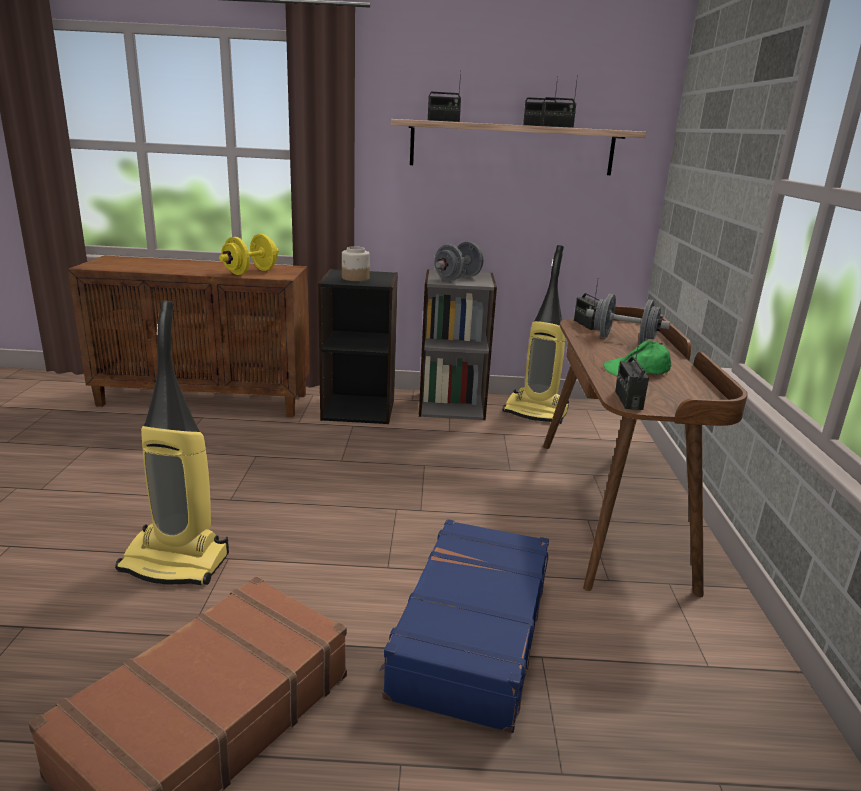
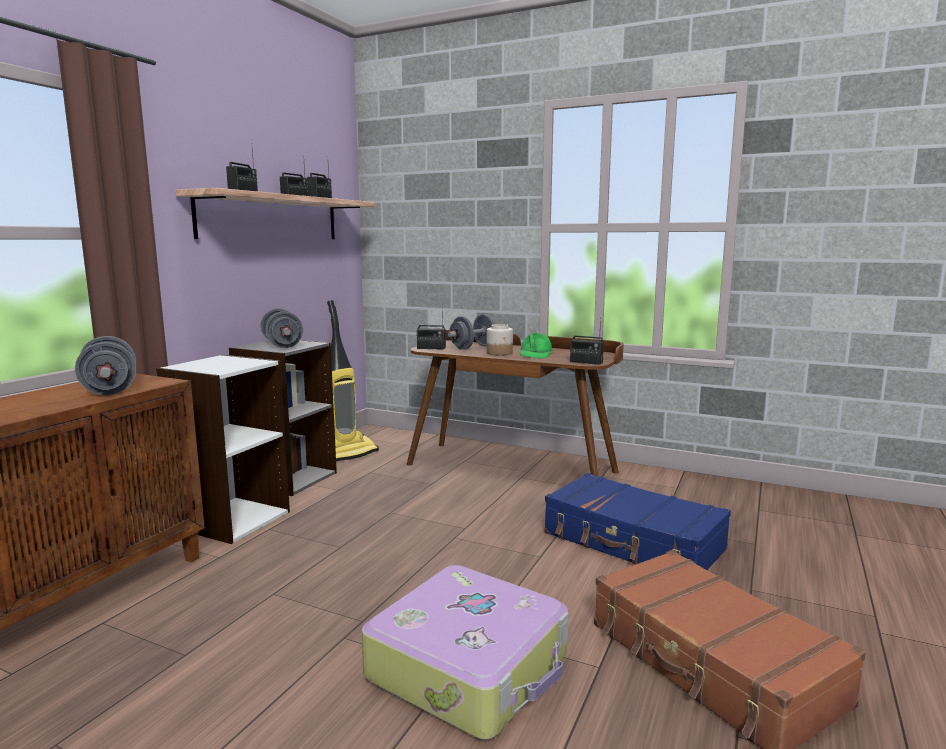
camera: 65 degrees left, 10 degrees down
(177, 562) = (470, 667): vacuum cleaner -> suitcase
(250, 272) = (110, 389): yellow dumbbell -> grey dumbbell
(355, 278) = (222, 365): jar -> jar (499, 353)
(359, 408) = (232, 519): black bookcase -> white bookcase

